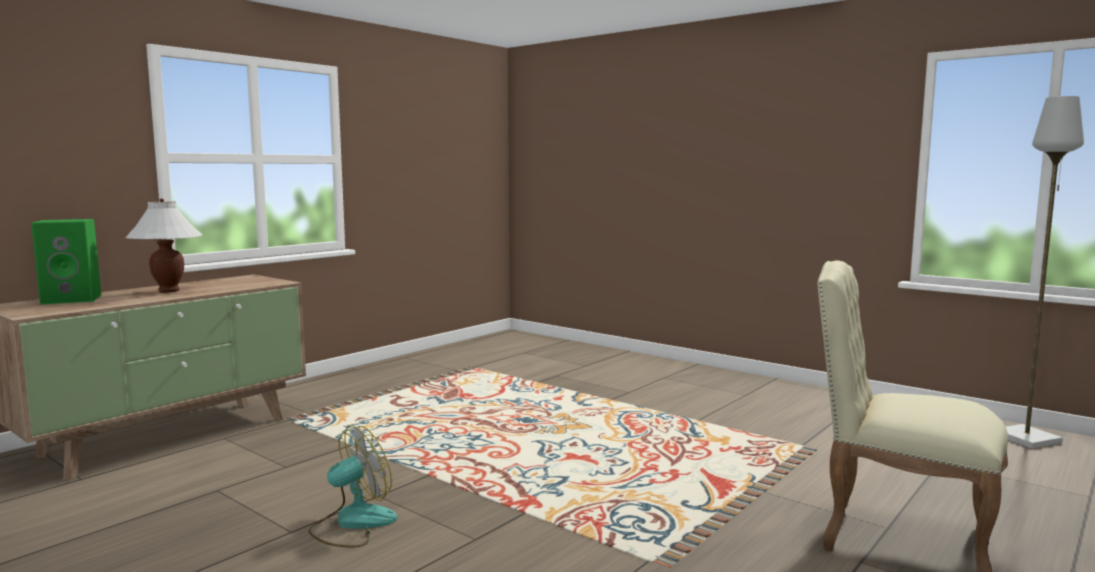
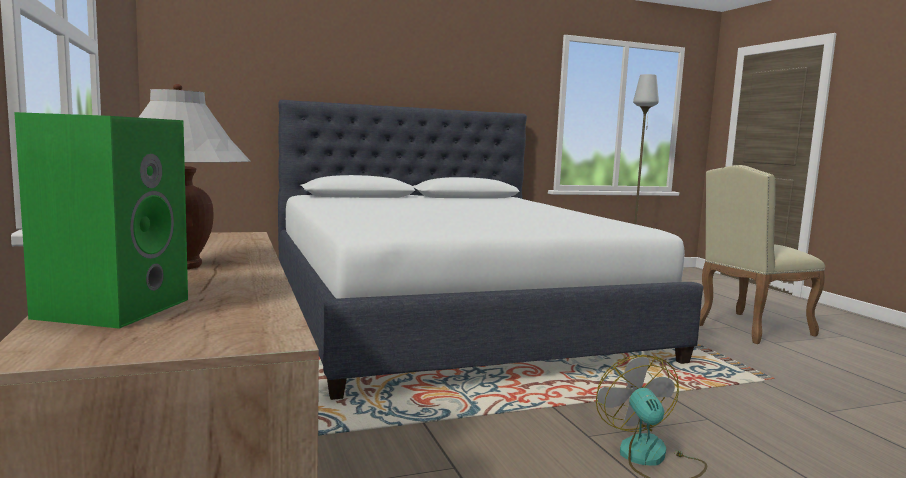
camera: 60 degrees left, 0 degrees up
(611, 402) = (450, 316): none -> white bed

